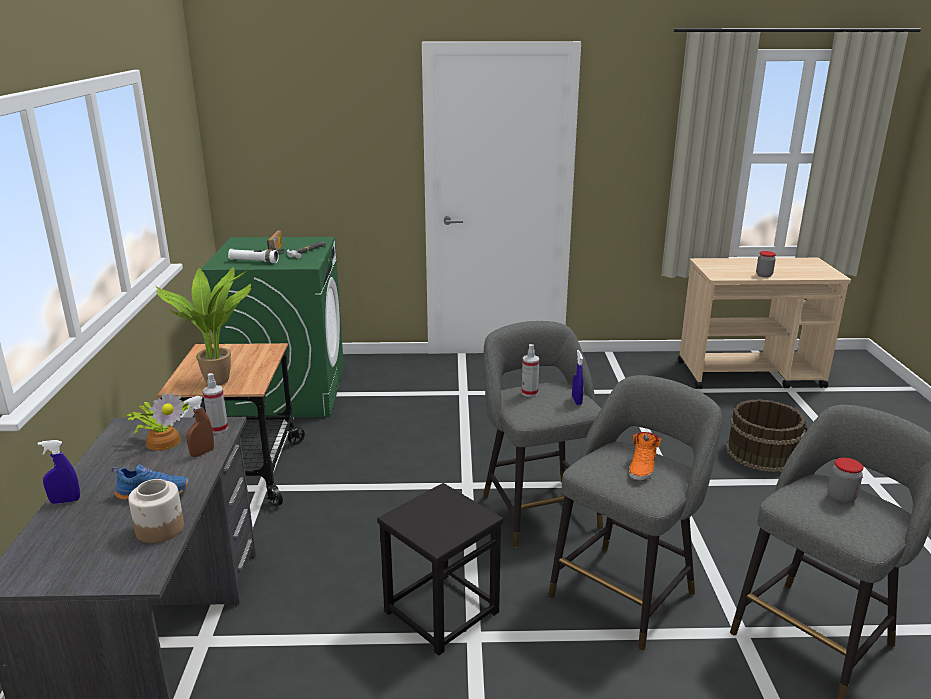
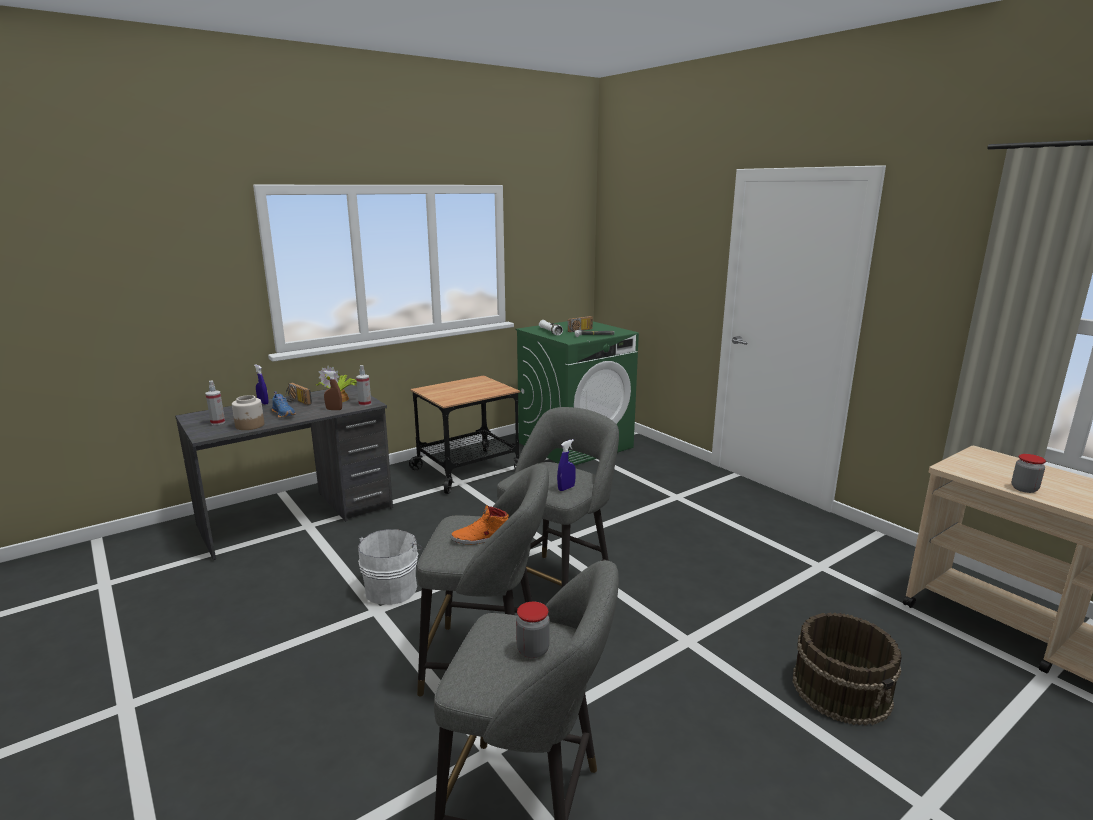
camera: 55 degrees right, 5 degrees down
(112, 473) = (296, 401): none -> radio
(220, 380) = (446, 393): potted plant -> none
(441, 611) = (392, 588): black stool -> white bucket
(529, 393) = (553, 469): spray bottle -> spray bottle (218, 422)

